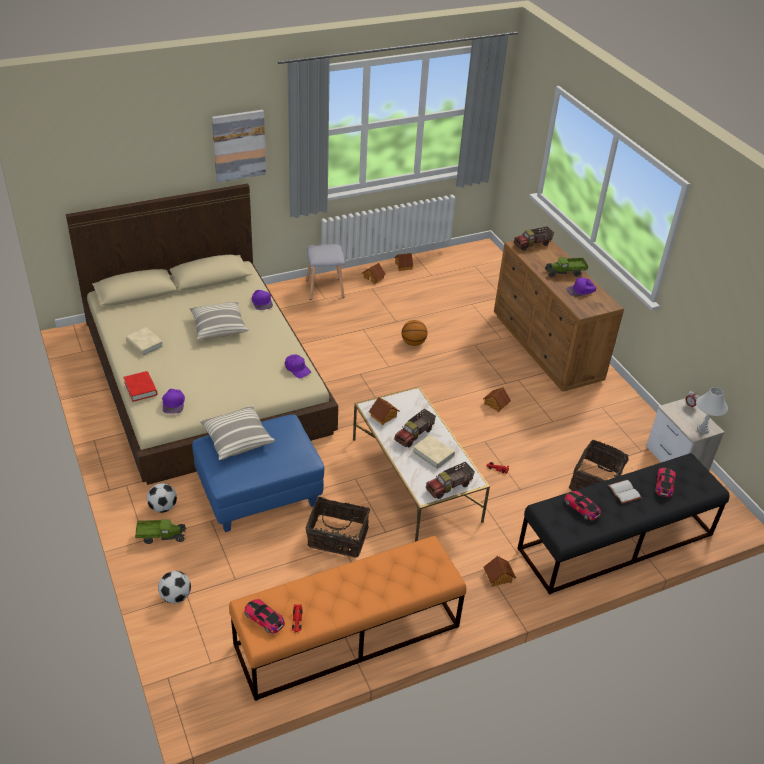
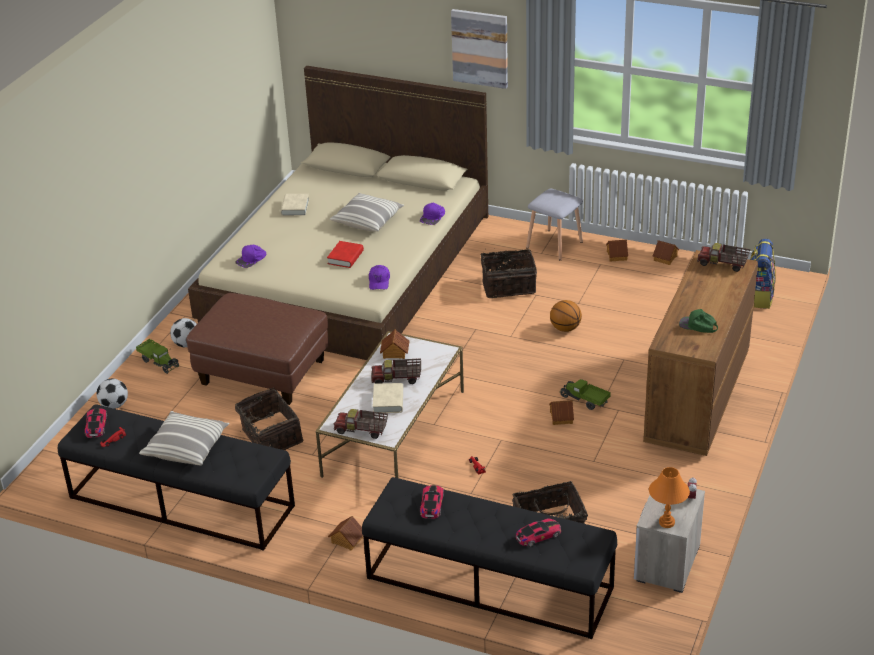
camera: 50 degrees right, 5 degrees down
(140, 389) = (244, 238): red book -> red book (345, 257)
(237, 439) = (252, 306): pillow -> pillow (186, 448)
(259, 493) = (263, 373): blue ottoman -> brown ottoman
(337, 332) = (508, 286): none -> basket
(347, 636) = (180, 501): orange bench -> black bench
(487, 266) = (758, 297): none -> backpack
(565, 273) = (710, 304): toy truck -> toy truck (584, 400)
(581, 290) = (698, 326): purple cap -> green cap
(625, 492) = (490, 518): white book -> none
(702, 429) = (666, 522): white table lamp -> orange table lamp

